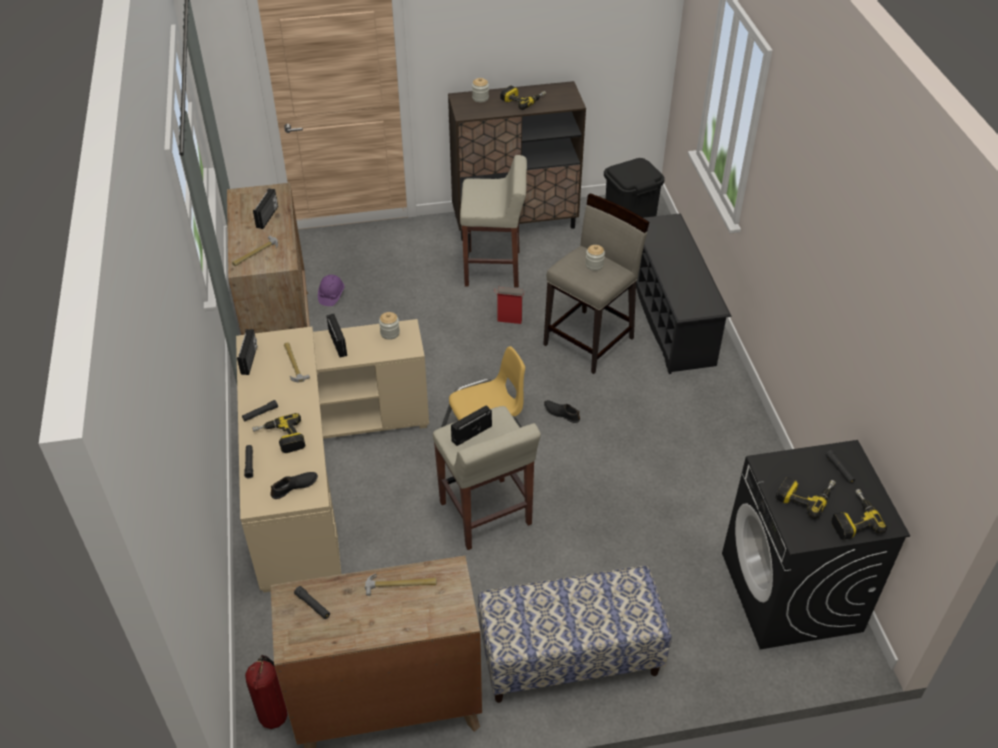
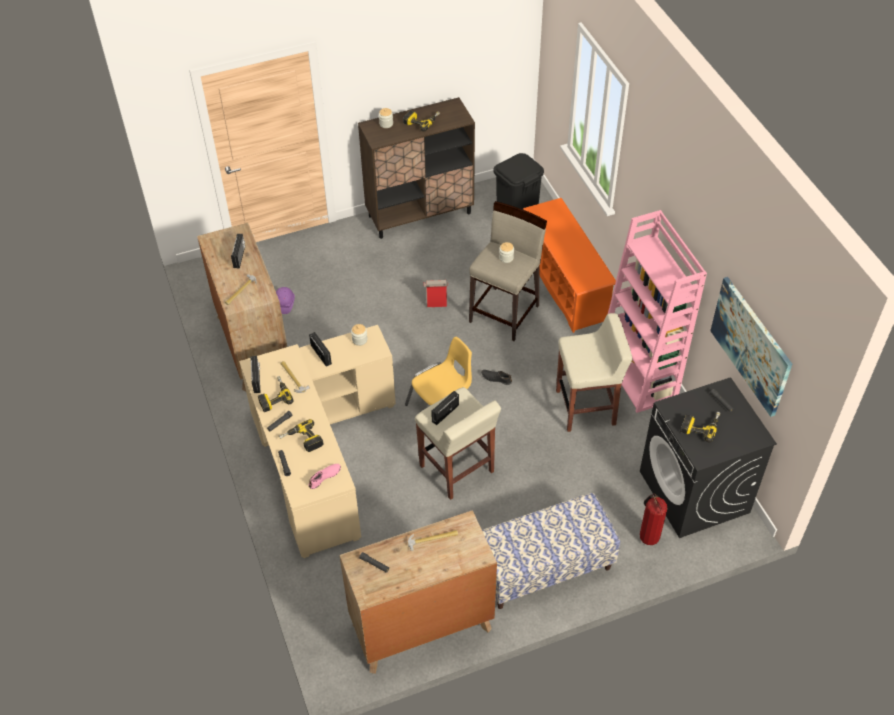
camera: 10 degrees left, 5 degrees up
(273, 714) = (339, 646): fire extinguisher -> fire extinguisher (647, 536)
(294, 487) = (325, 477): black shoe -> pink shoe
(493, 269) = (412, 260): beige stool -> beige stool (586, 407)
(670, 319) = (565, 285): black shoe rack -> orange shoe rack
(742, 435) = (638, 375): none -> pink bookcase
(852, 518) = (735, 438): power drill -> power drill (274, 397)
(890, 394) = (751, 345): none -> picture

